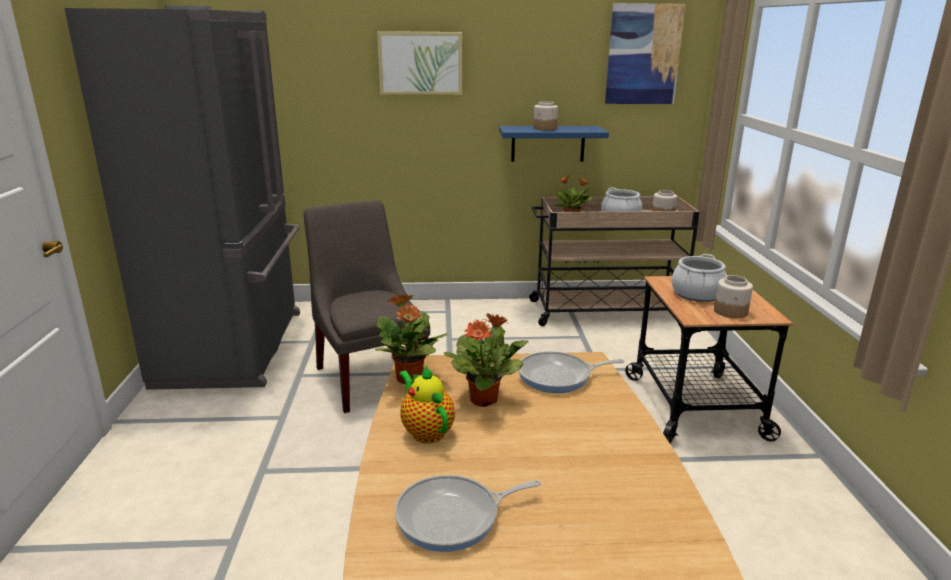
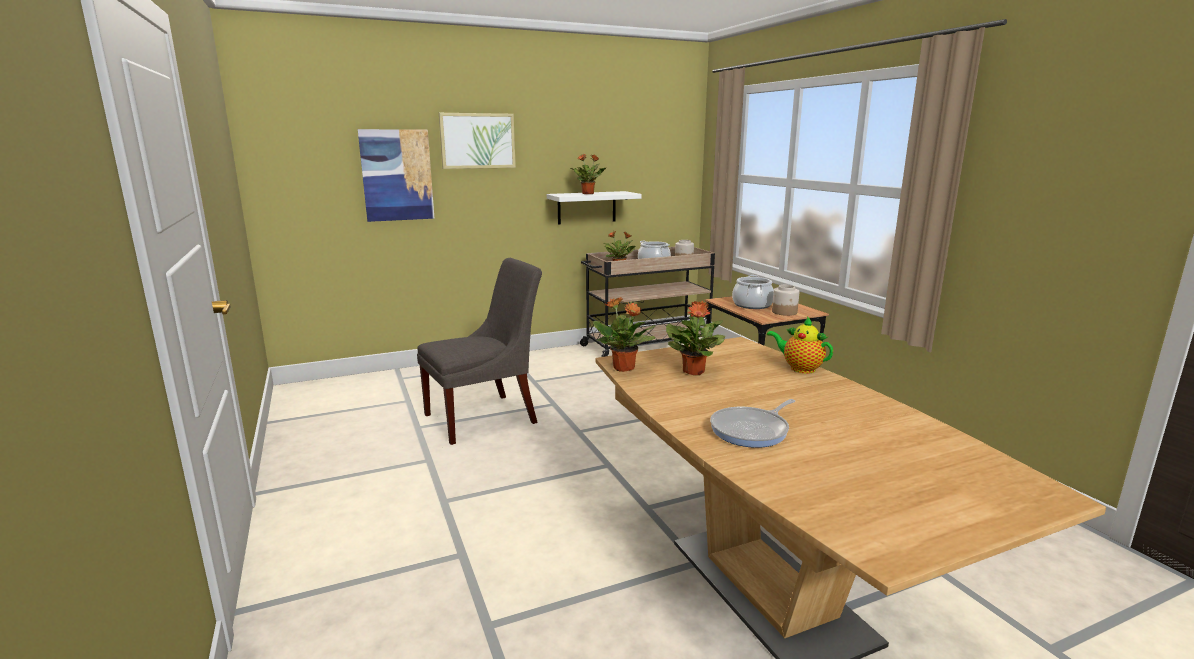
camera: 20 degrees left, 5 degrees down
(236, 347) = (333, 416): grey fridge -> none
(370, 376) = (485, 417): grey chair -> grey chair turned 105 degrees clockwise
(426, 431) = (675, 393): teapot -> teapot (799, 368)
(545, 128) = (588, 194): jar -> potted plant
(548, 143) = (586, 207): blue shelf -> white shelf
(558, 376) = (728, 353): frying pan -> none
(643, 54) = (654, 132): picture -> picture (397, 175)

